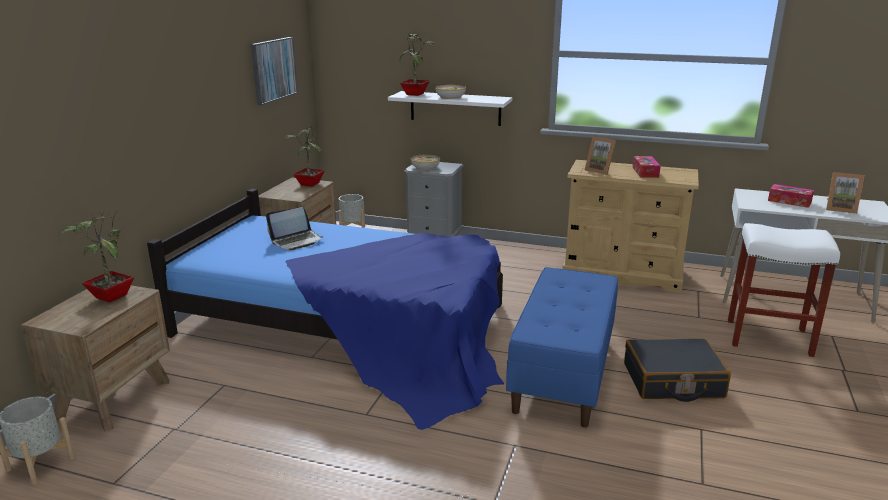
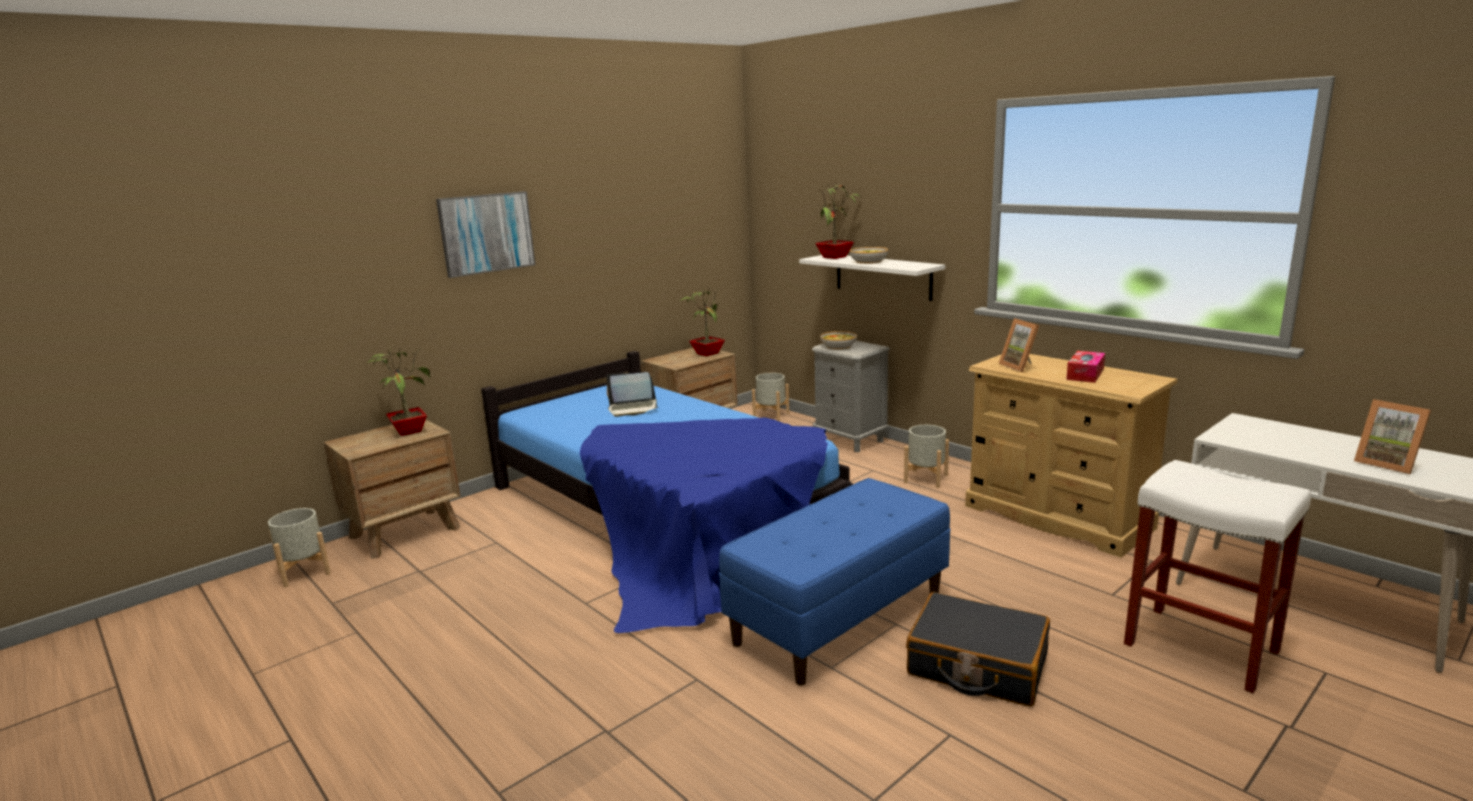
camera: 30 degrees right, 5 degrees down
(273, 70) = (681, 225): picture -> picture (486, 233)
(517, 262) = (925, 478): none -> grey planter
(789, 201) = (1303, 441): tissue box -> none

